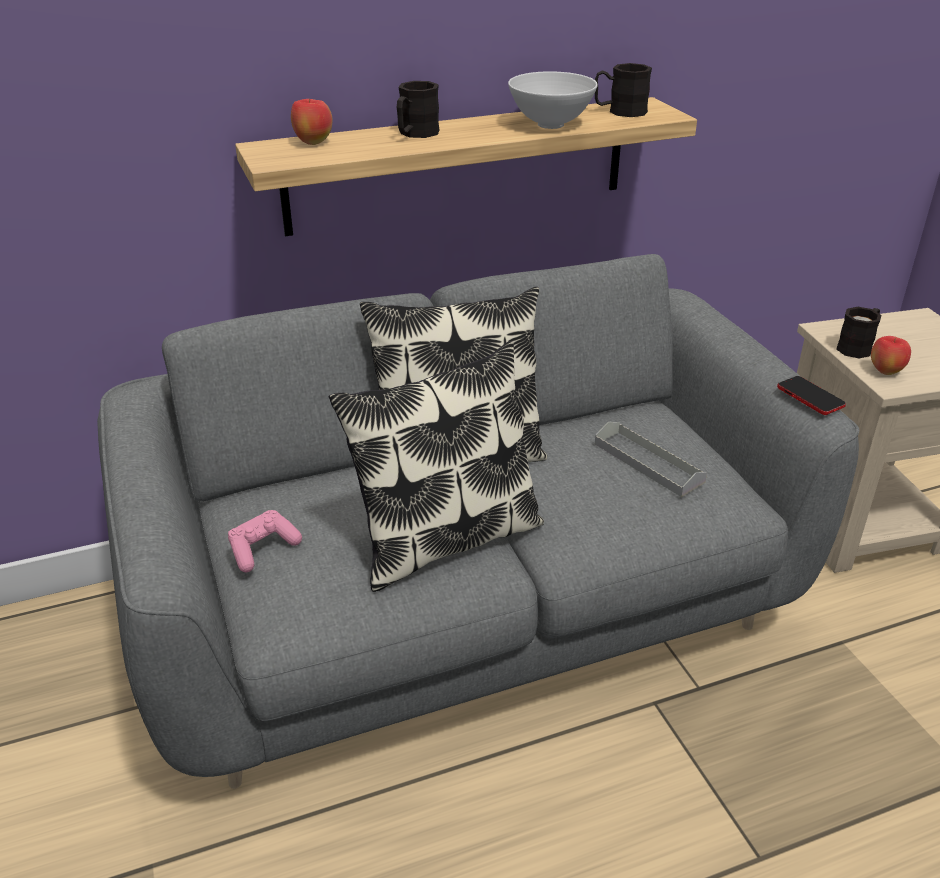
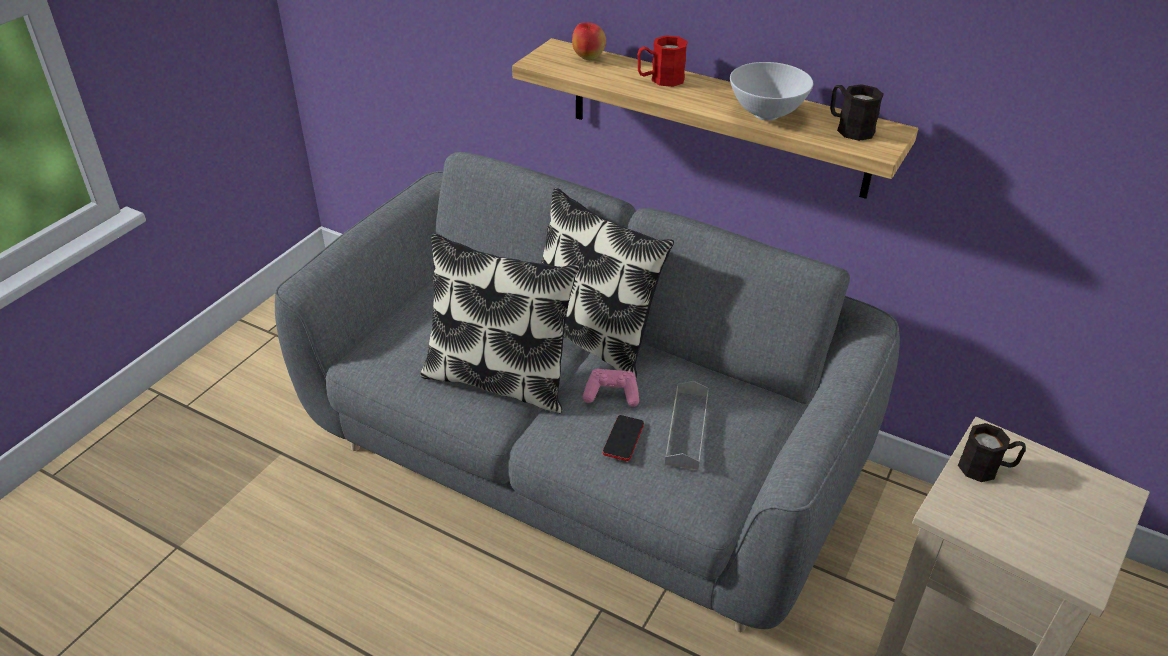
camera: 50 degrees right, 5 degrees up
(262, 549) = (410, 314): pink game controller -> pink game controller (611, 394)
(415, 134) = (660, 79): black mug -> red mug
(810, 396) = (806, 458): phone -> phone (623, 439)
(885, 372) = (965, 502): apple -> none

